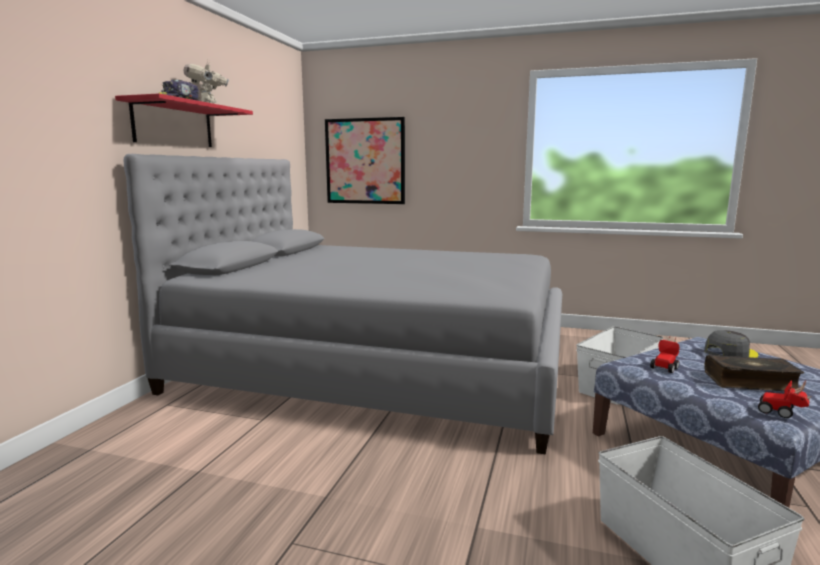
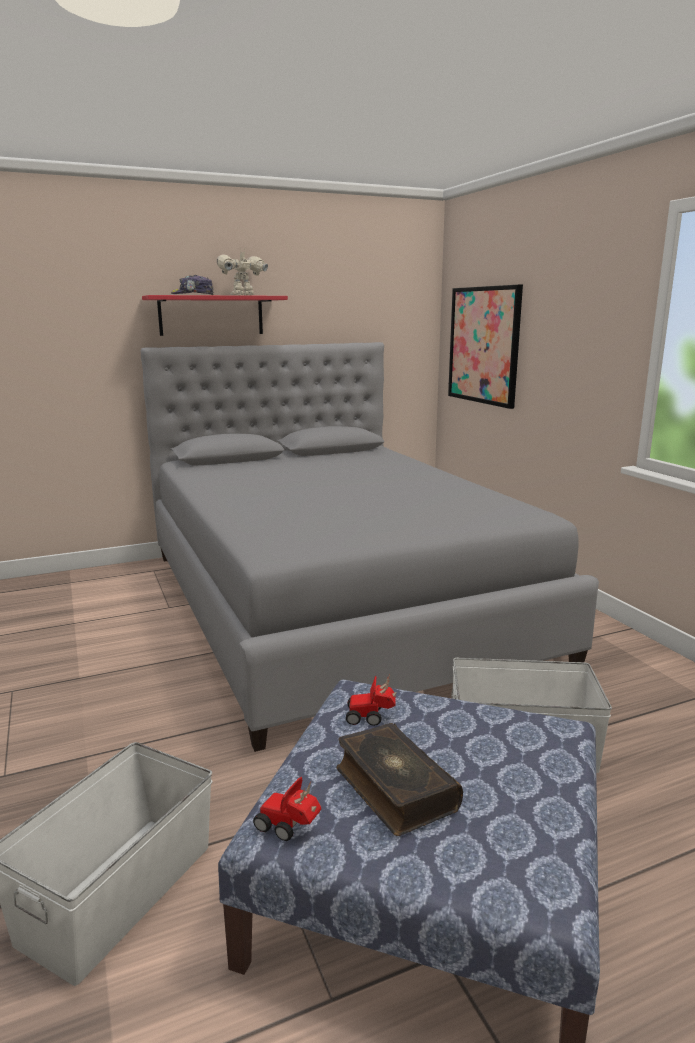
camera: 50 degrees right, 5 degrees up
(730, 353) = (523, 757): grey cap -> none
(782, 413) = (290, 827): toy car -> toy car turned 60 degrees counterclockwise

